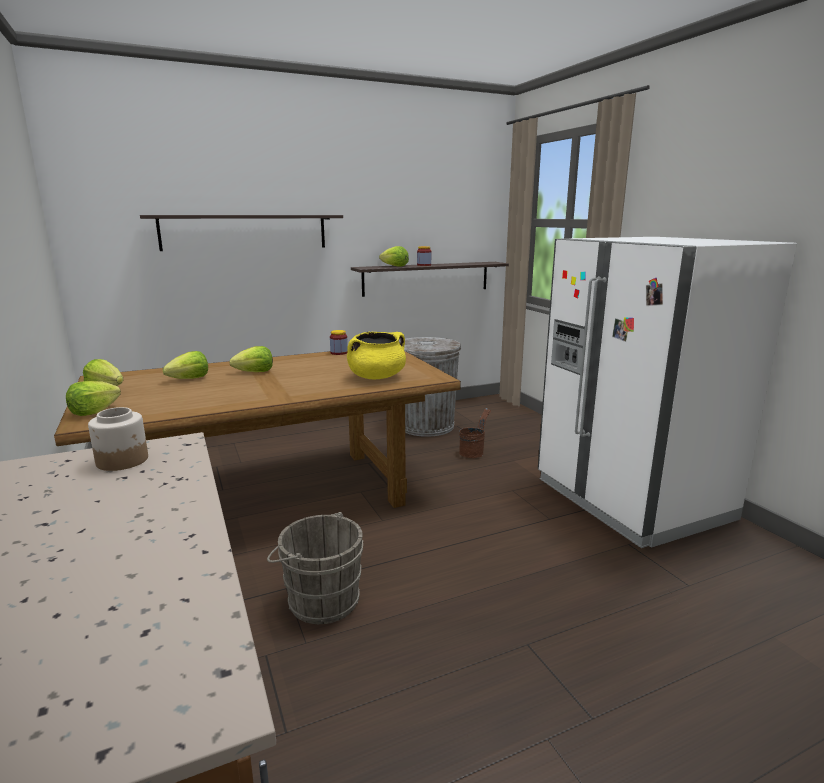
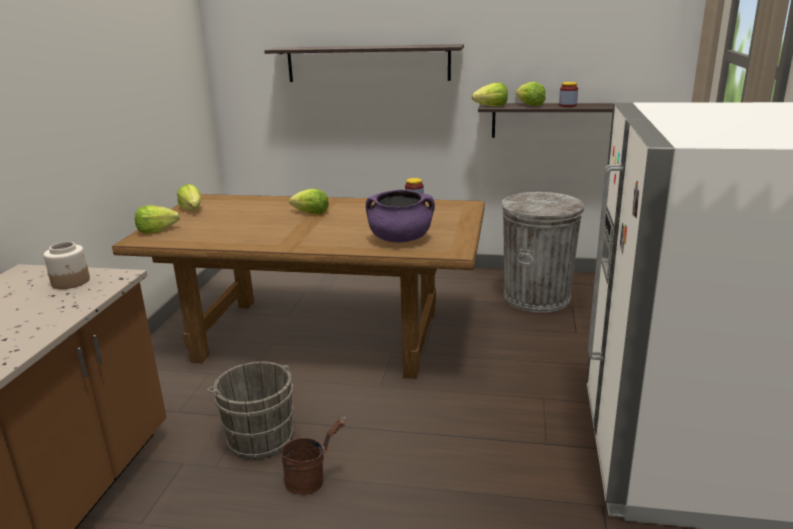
camera: 35 degrees right, 5 degrees up
(190, 379) = (255, 211): lettuce -> lettuce (491, 106)
(377, 377) = (400, 239): yellow cooking pot -> purple cooking pot
(473, 452) = (553, 342): brown bucket -> brown bucket (312, 480)

